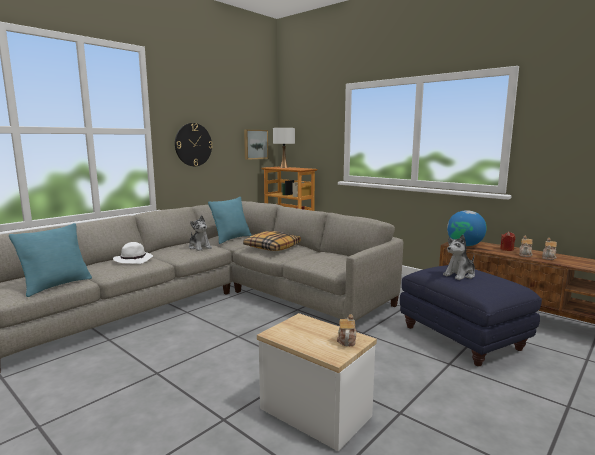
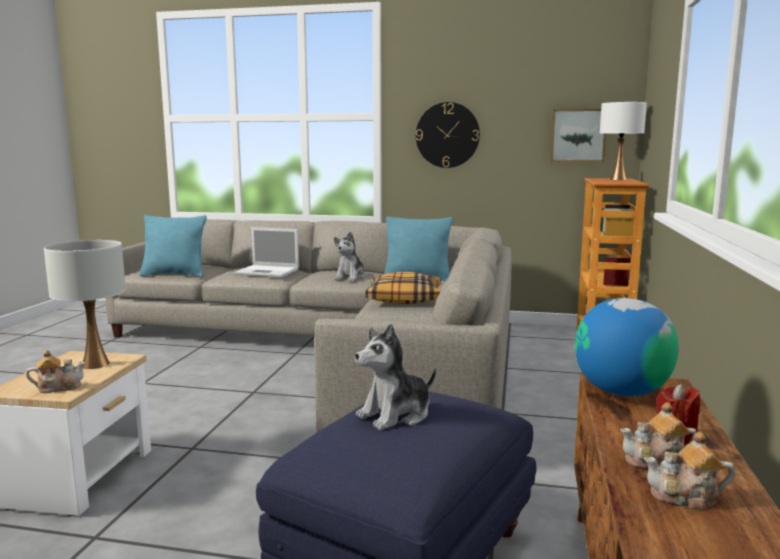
camera: 60 degrees right, 0 degrees up
(134, 260) = (268, 272): white hat -> laptop
(305, 327) = (95, 364): none -> white table lamp
(460, 275) = (396, 415): plush toy -> plush toy turned 60 degrees counterclockwise

